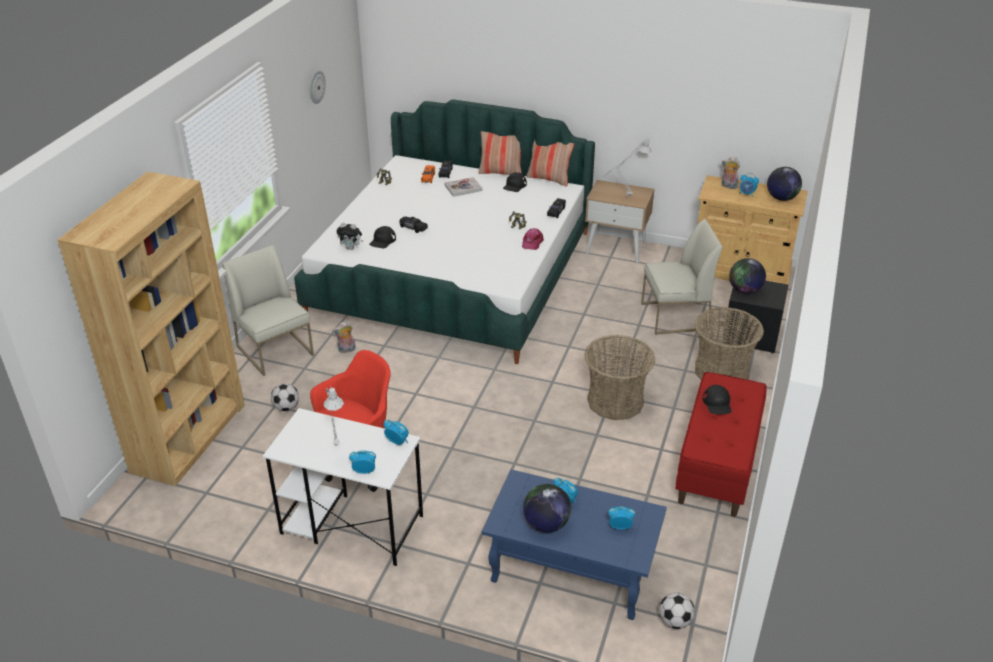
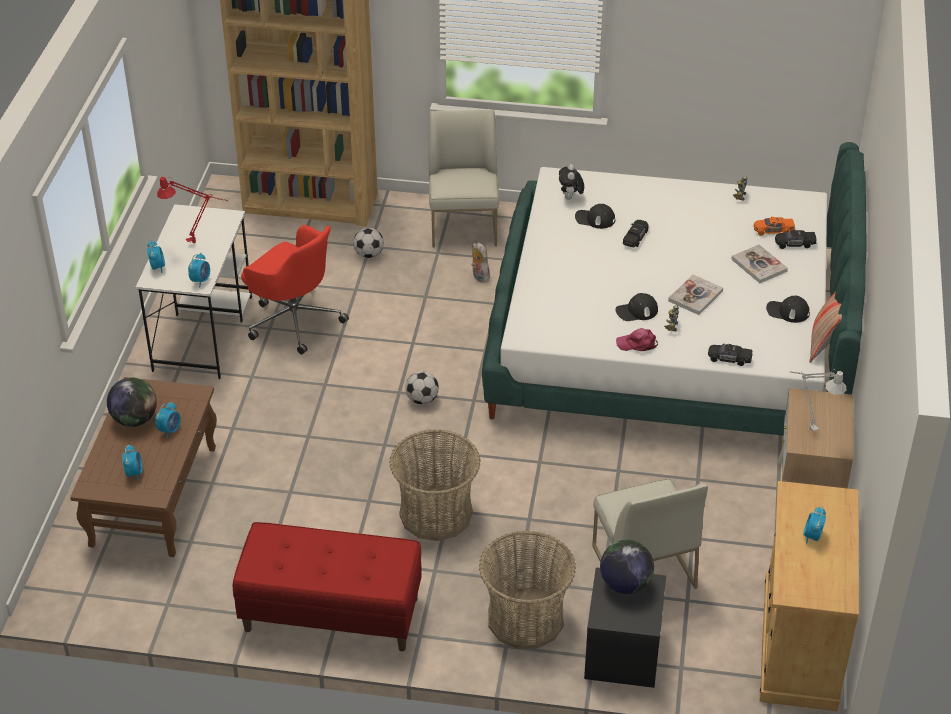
camera: 80 degrees right, 5 degrees up
(276, 350) = (464, 226): white chair -> white chair turned 45 degrees counterclockwise
(316, 86) = (732, 33): wall clock -> none
(335, 440) = (198, 242): grey table lamp -> red table lamp
(487, 214) = (695, 296): none -> book
(501, 173) = (820, 294): pillow -> none
(570, 569) = (154, 495): blue coffee table -> brown coffee table
(675, 621) = (88, 580): football -> football (422, 399)
(717, 403) = (354, 552): black cap -> black cap (636, 311)
(728, 186) = (829, 514): plush toy -> none
(781, 198) = (815, 578): globe -> none

